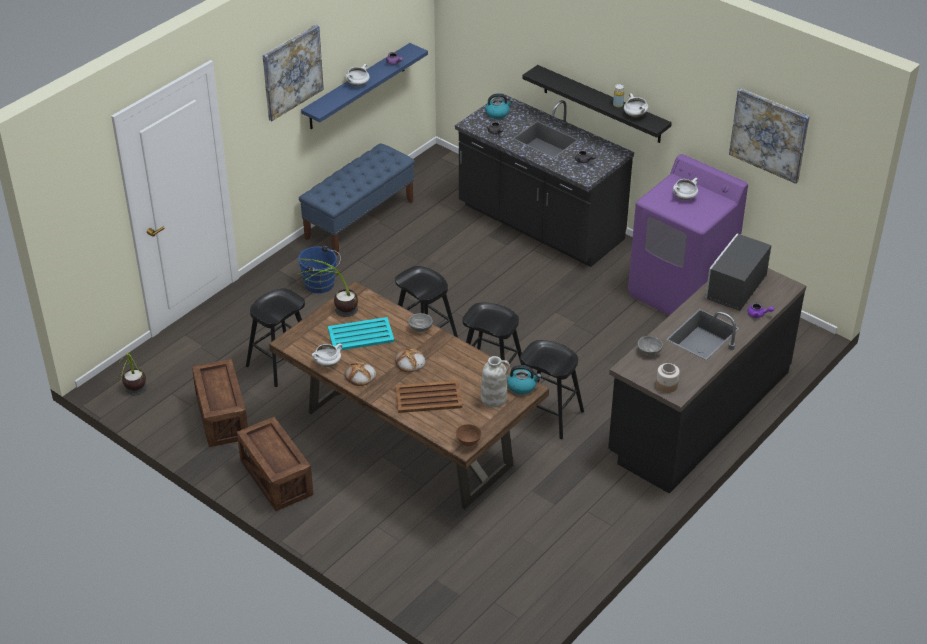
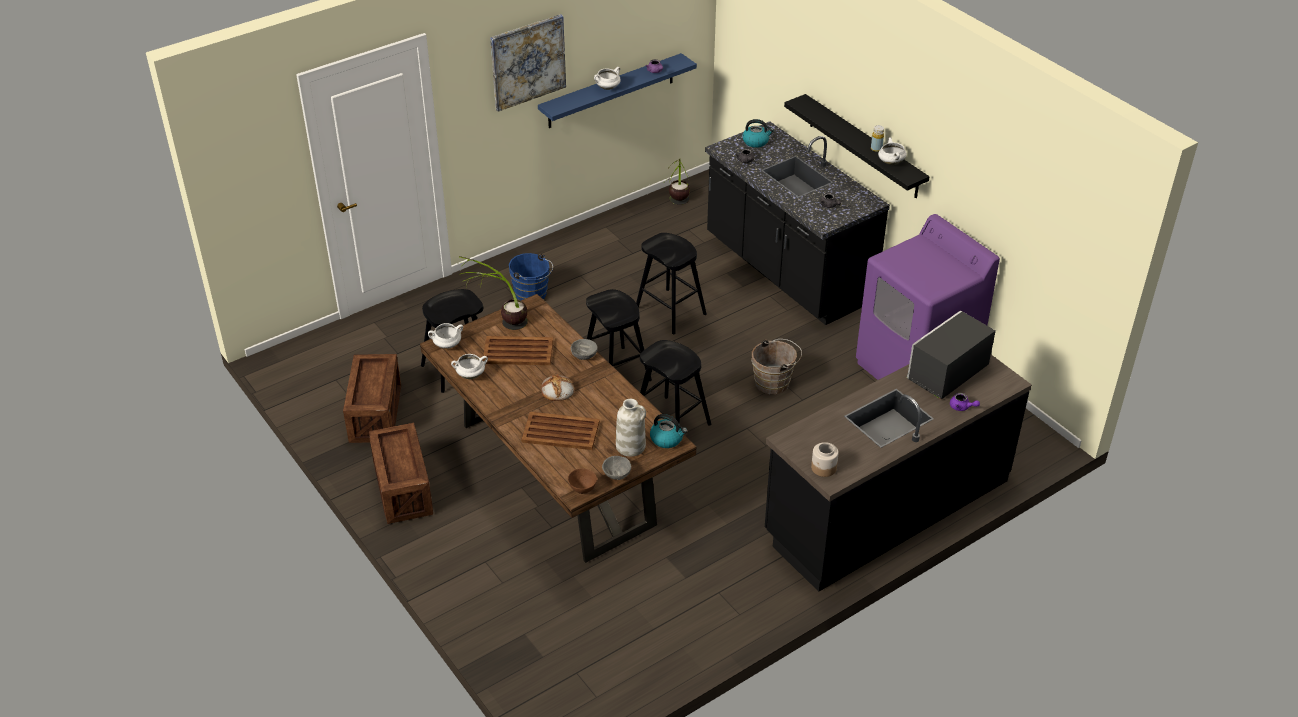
camera: 15 degrees right, 0 degrees up
(135, 397) = (299, 377): potted plant -> potted plant (678, 206)
(360, 219) = (599, 234): blue bench -> none
(360, 335) = (517, 351): turquoise tray -> brown tray
(360, 376) = (498, 395): bread -> none
(548, 414) = (716, 477): black stool -> black stool (670, 311)
(566, 324) = (774, 382): none -> brown bucket
(649, 351) = (819, 426): grey bowl -> grey bowl (617, 474)
(684, 197) = (924, 262): white cooking pot -> white cooking pot (447, 345)
(769, 135) = (1026, 204): picture -> none

